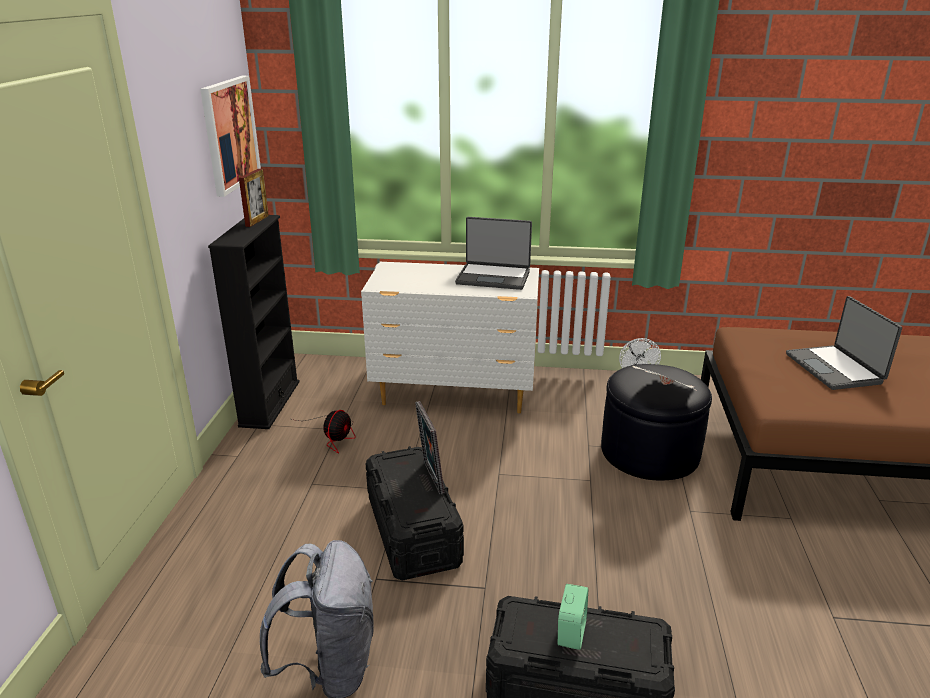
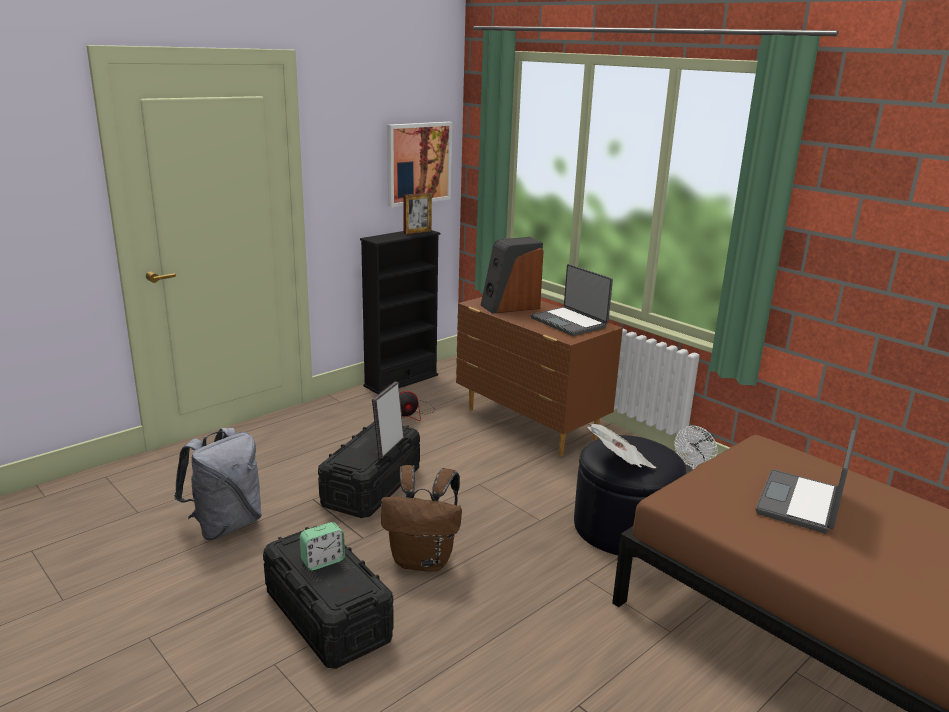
camera: 40 degrees right, 5 degrees down
(415, 278) = (510, 306): none -> speaker
(455, 395) = (530, 425): white dresser -> brown dresser
(565, 574) = (423, 560): none -> brown backpack

